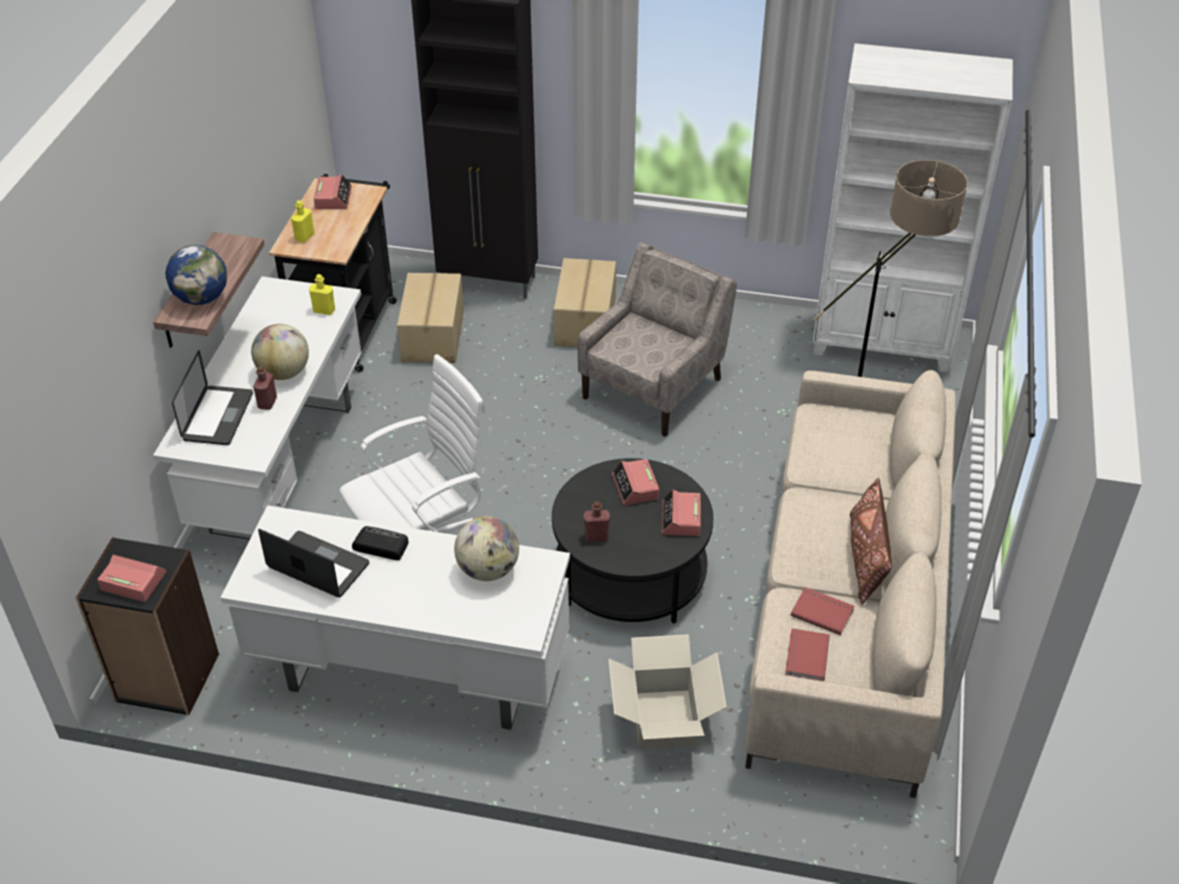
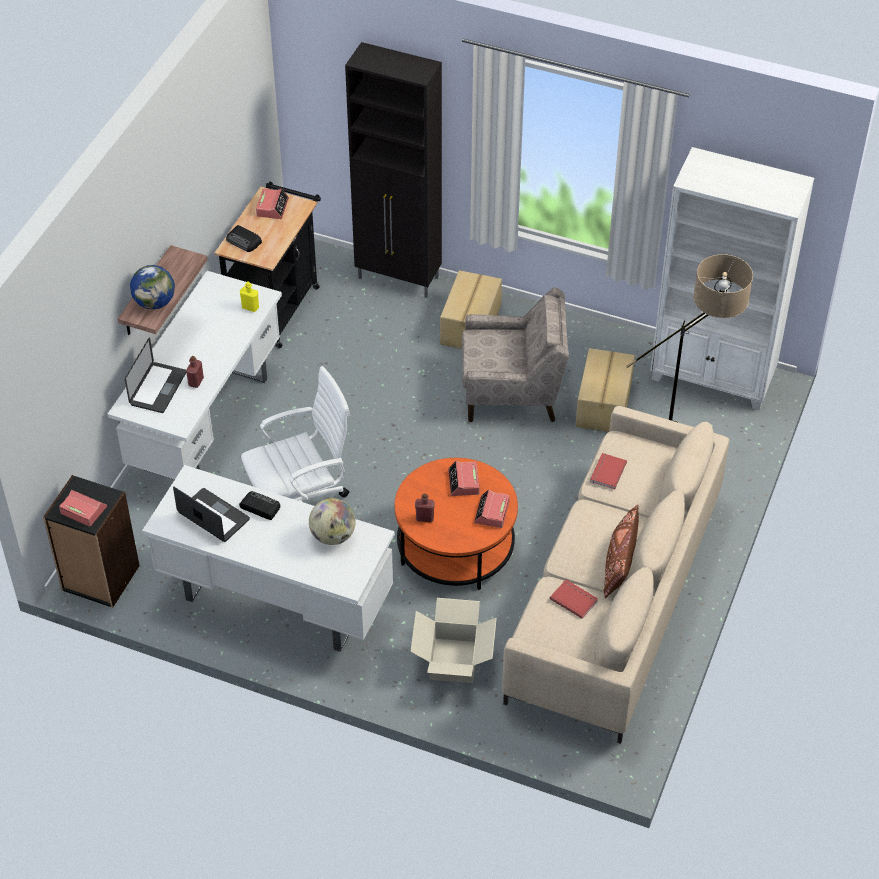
camera: 10 degrees right, 5 degrees up
(284, 372) = (212, 358): globe -> none
(304, 237) = (244, 241): yellow bottle -> radio
(434, 335) = (344, 322): cardboard box -> cardboard box (604, 404)
(630, 573) = (455, 546): black coffee table -> orange coffee table
(653, 387) = (512, 392): beige armchair -> beige armchair turned 45 degrees clockwise
(805, 656) = (551, 630): red book -> red book (607, 472)

